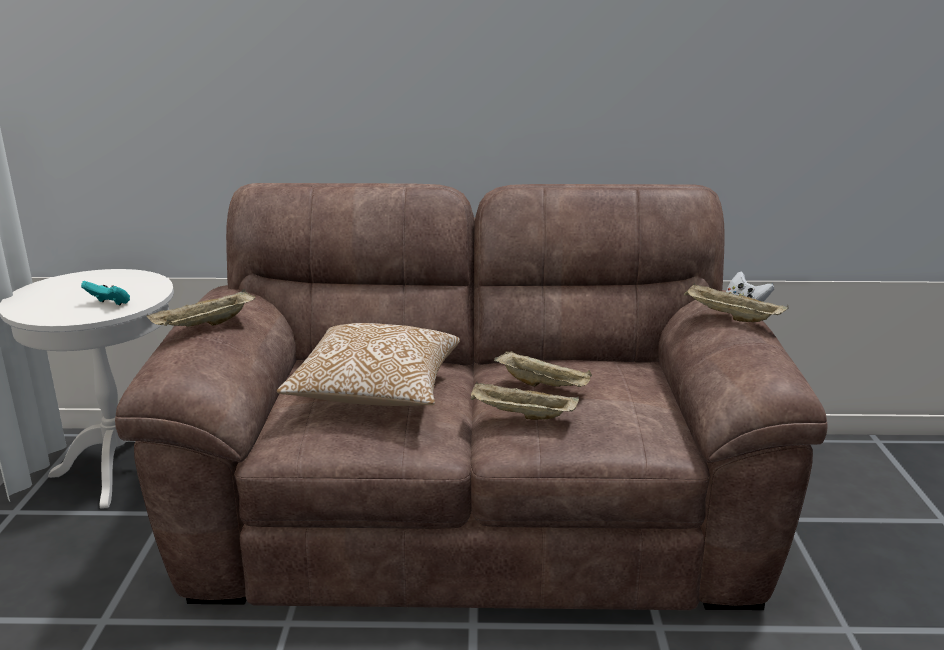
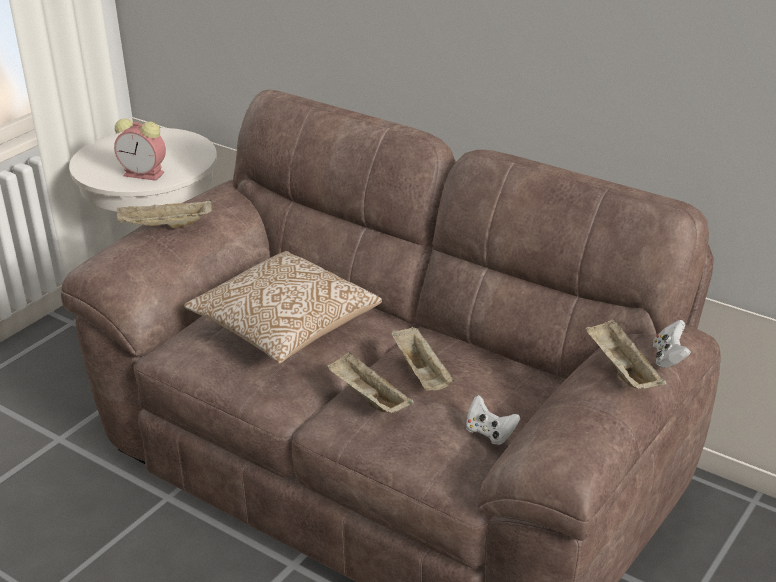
camera: 35 degrees right, 10 degrees up
(109, 304) = (145, 174): turquoise game controller -> alarm clock
(648, 406) = (490, 433): none -> white game controller

